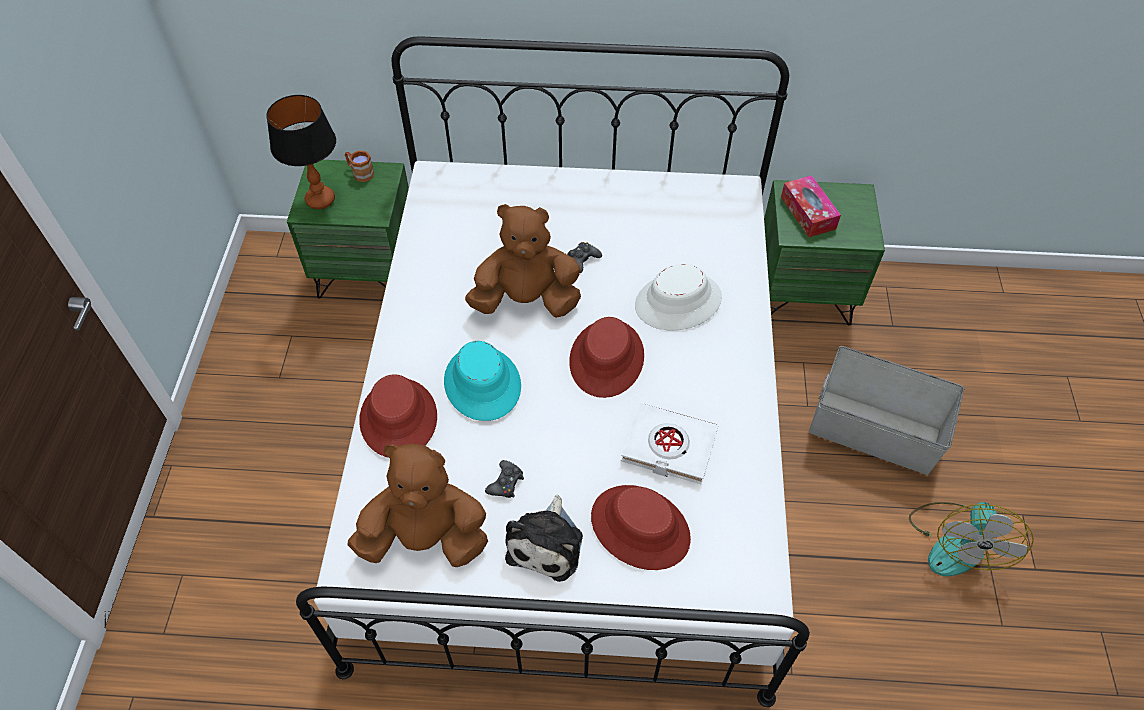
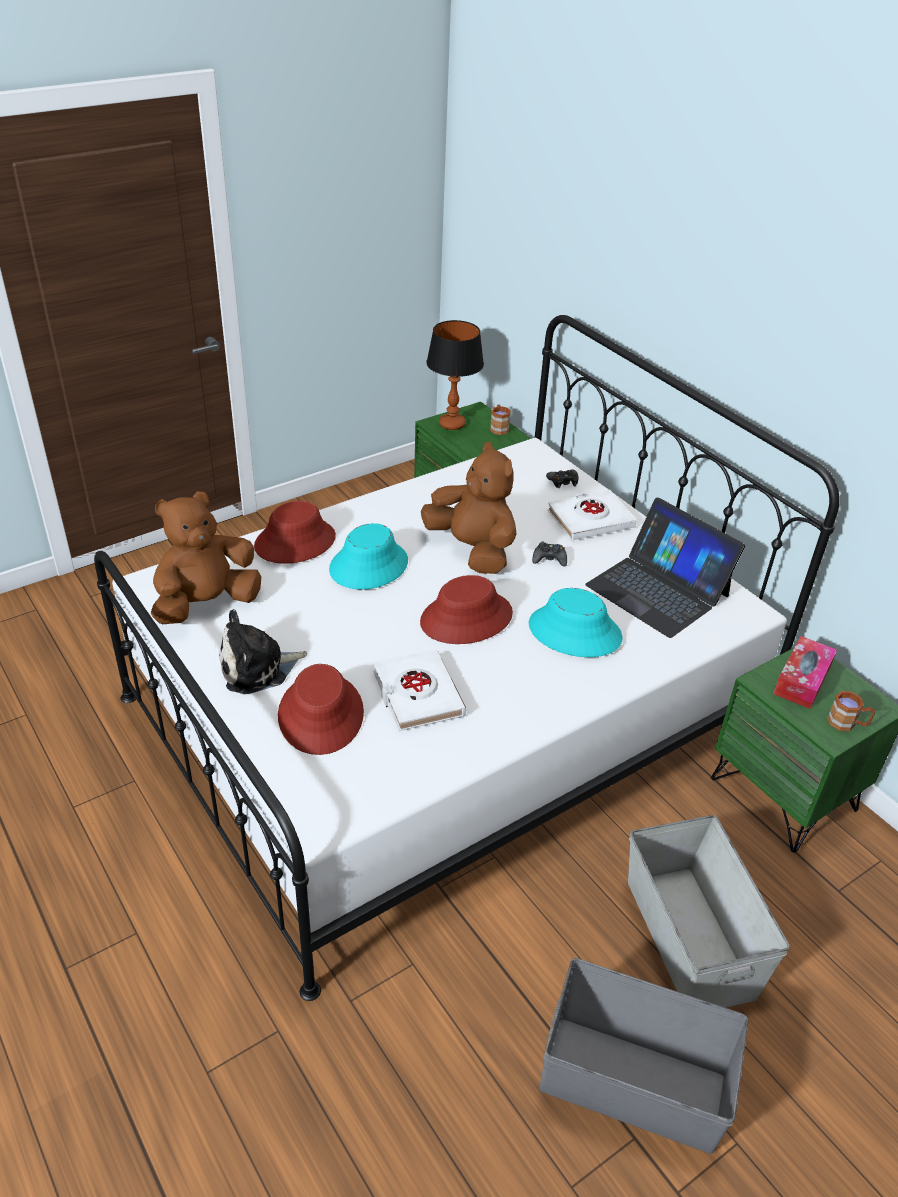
camera: 50 degrees right, 15 degrees down
(426, 538) = (206, 604): brown plush toy -> brown plush toy turned 90 degrees counterclockwise
(506, 483) = (291, 620): black game controller -> black game controller (563, 482)
(559, 203) = (590, 520): none -> white book
(674, 222) = (658, 590): none -> laptop
(678, 302) = (574, 632): white hat -> turquoise hat
(862, 221) = (847, 723): none -> brown mug
(955, 541) = (633, 1084): fan -> grey storage box

